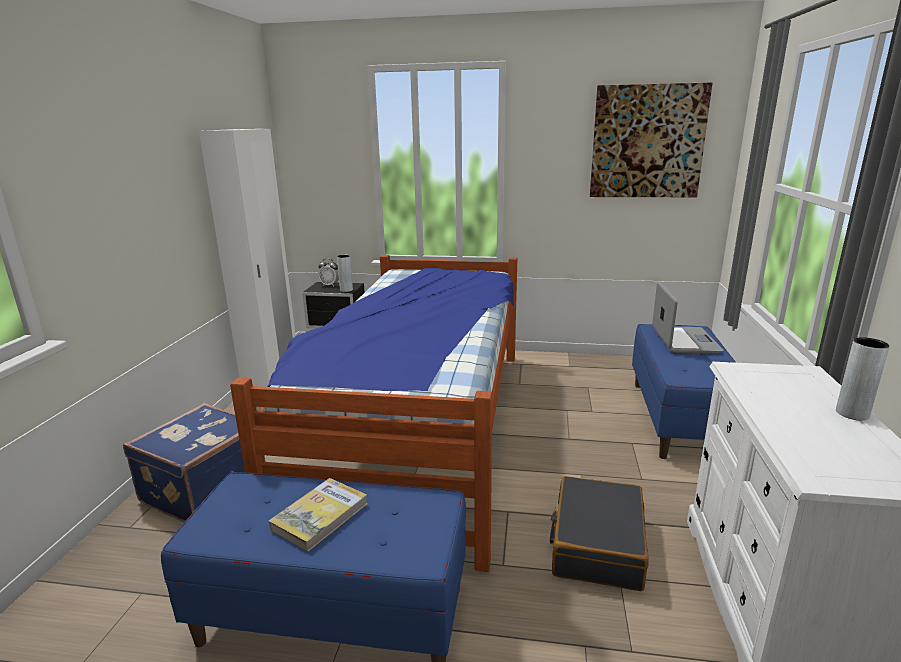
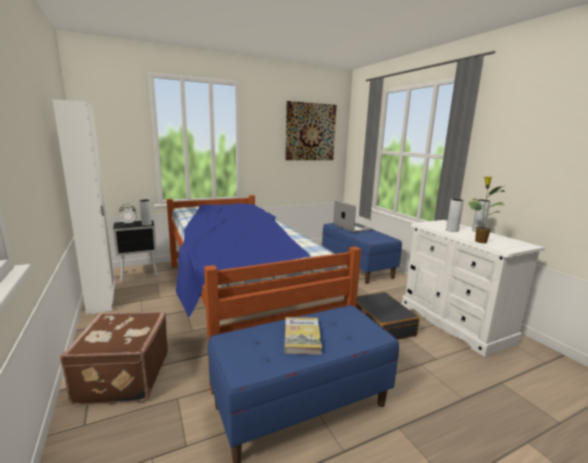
camera: 35 degrees left, 5 degrees down
(202, 488) = (122, 377): blue suitcase -> brown suitcase
(778, 398) = (452, 230): none -> grey vase
(793, 441) = (479, 241): none -> potted plant

